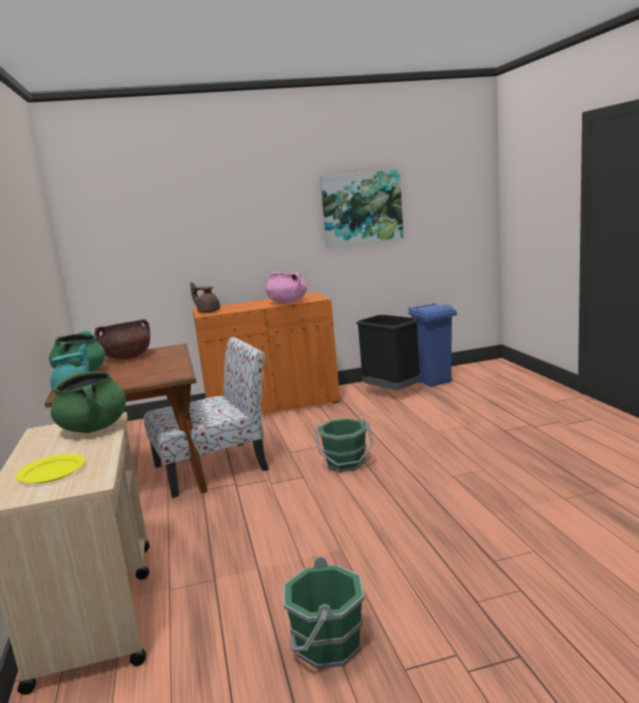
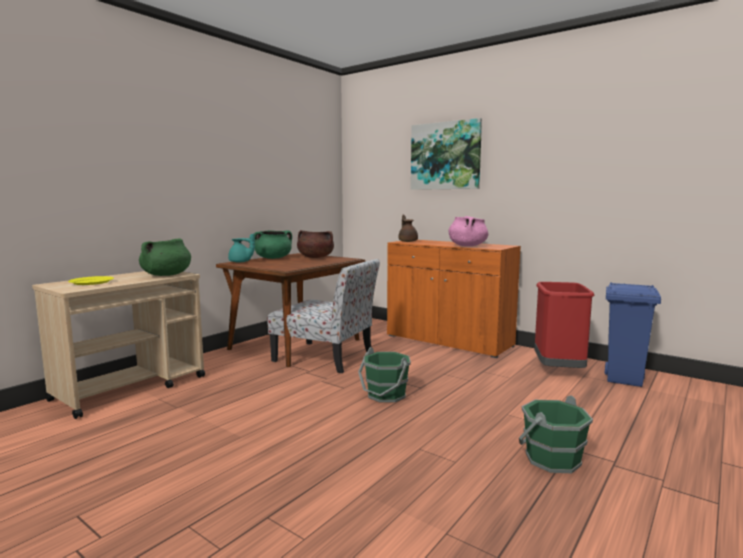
camera: 50 degrees right, 5 degrees down
(327, 644) = (106, 472): green bucket -> green bucket (551, 459)
(362, 208) = (586, 163): picture -> picture (445, 156)
(392, 392) = (558, 370): black trash can -> red trash can

